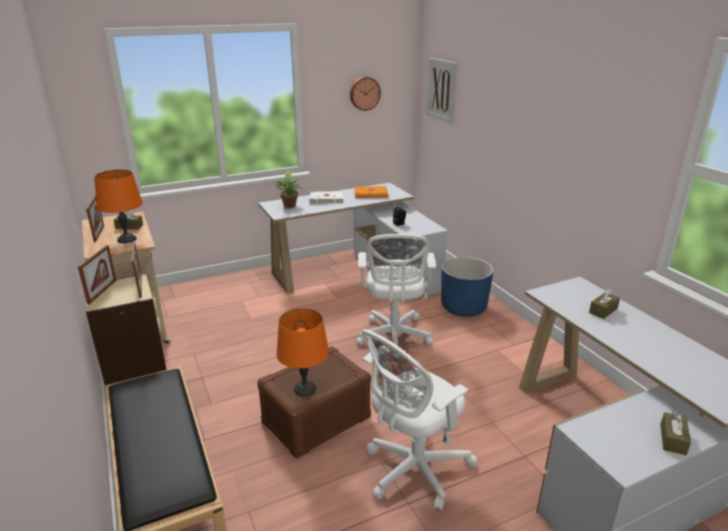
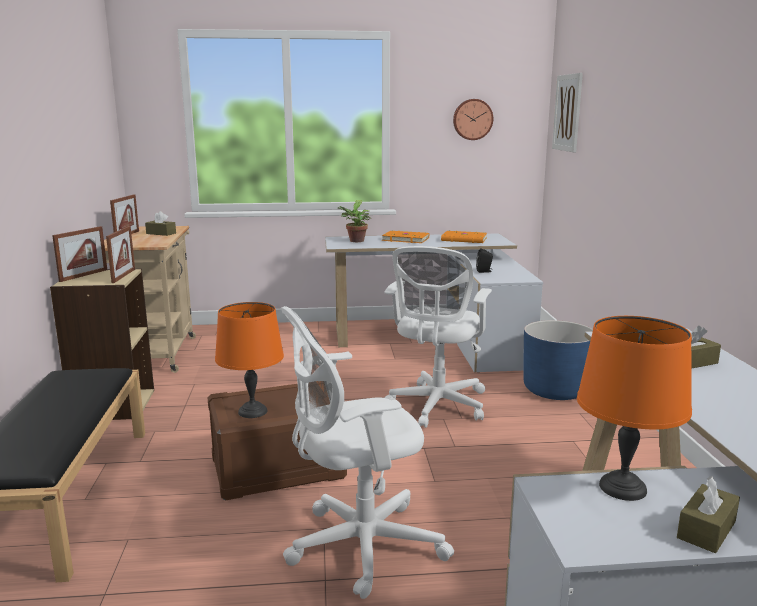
camera: 20 degrees right, 10 degrees down
(126, 239) = (147, 240): orange table lamp -> orange table lamp (622, 487)
(326, 199) = (405, 239): white book -> orange book

